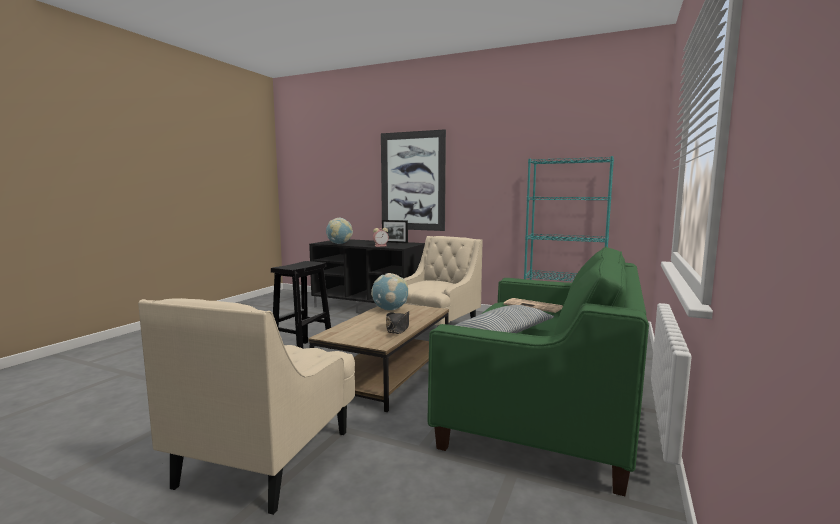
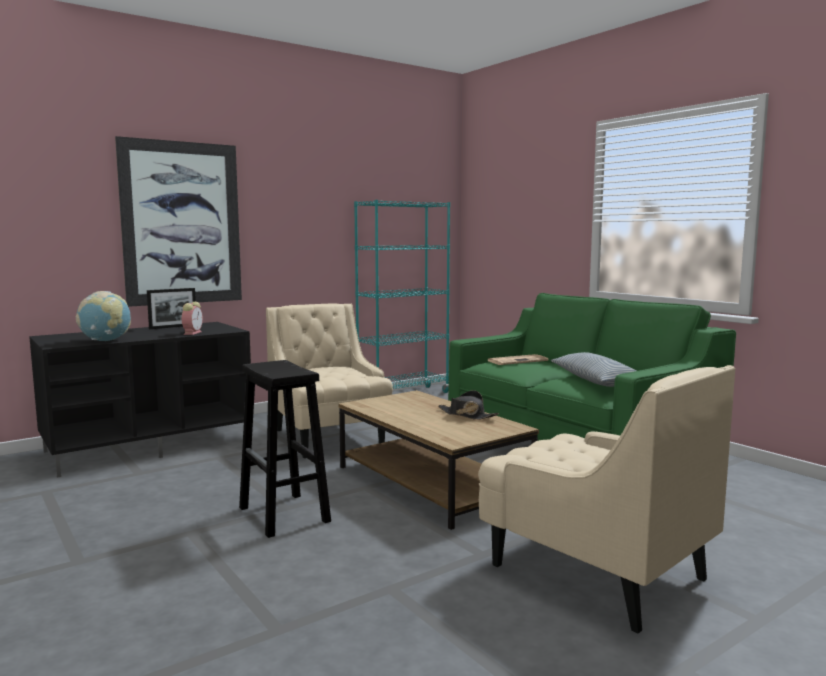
camera: 60 degrees left, 0 degrees up
(390, 309) = (381, 407): globe -> none

